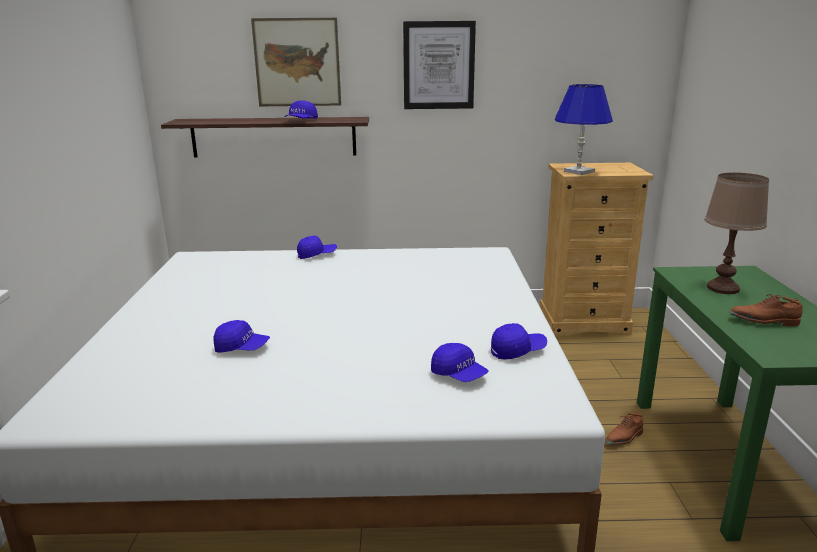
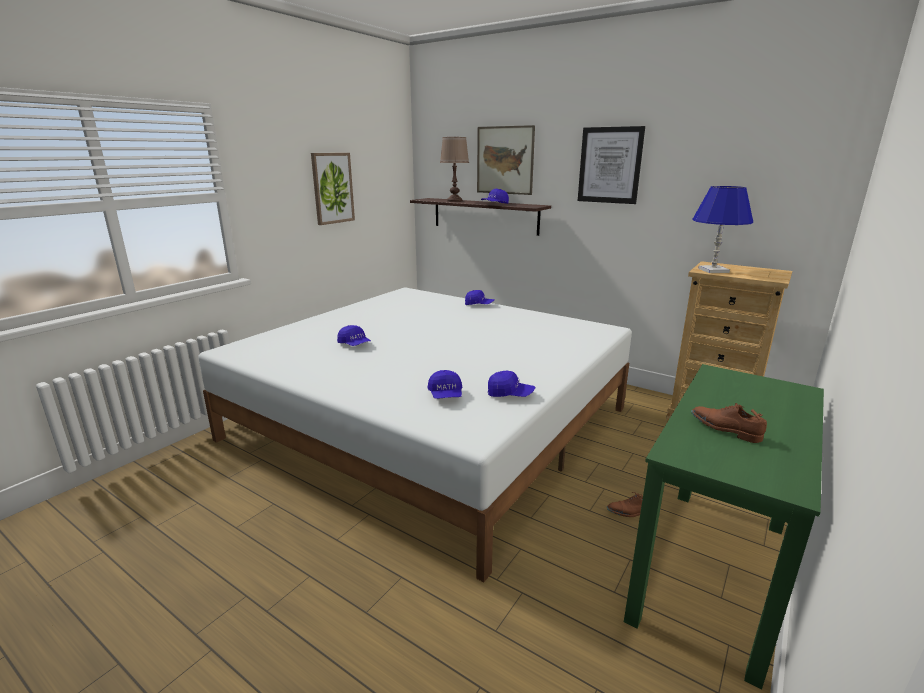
camera: 35 degrees right, 0 degrees up
(70, 117) = (332, 188): none -> picture
(723, 288) = (739, 396): brown table lamp -> brown table lamp (454, 201)

